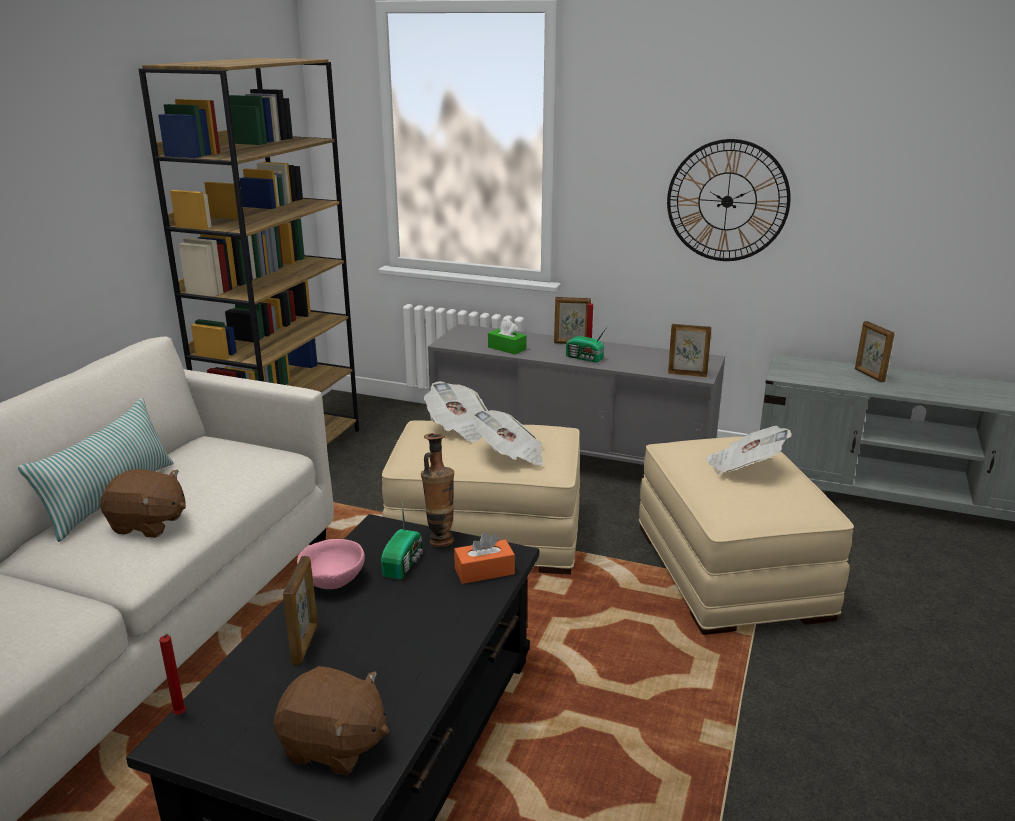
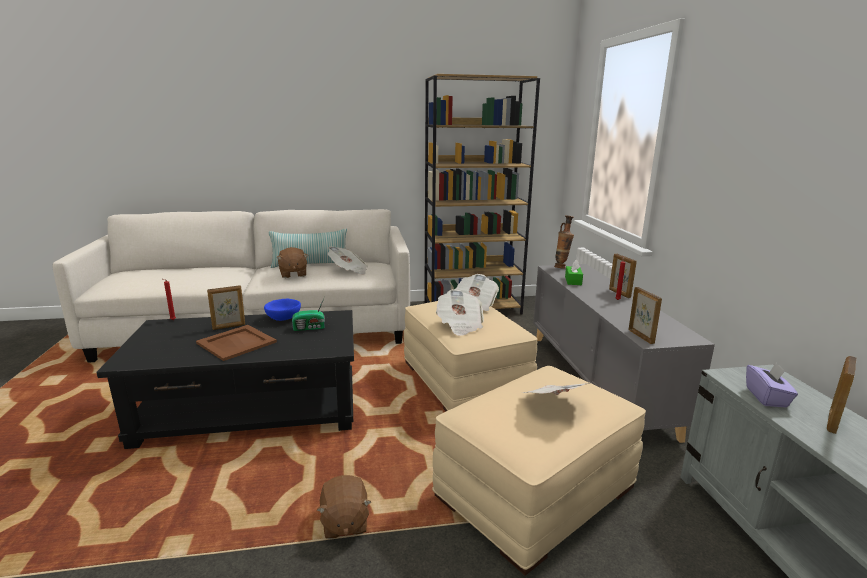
camera: 60 degrees right, 5 degrees down
(218, 470) = (349, 271): none -> newspaper
(332, 580) = (284, 318): pink bowl -> blue bowl
(334, 745) = (156, 351): brown plush toy -> brown plush toy (344, 523)
(391, 643) = (237, 342): none -> brown tray
(440, 539) = (340, 329): vase -> vase (562, 267)
(484, 571) = (316, 347): orange tissue box -> none
(585, 358) = (601, 301): radio -> none
(727, 201) = (765, 195): wall clock -> none
(825, 378) = (767, 397): none -> purple tissue box

